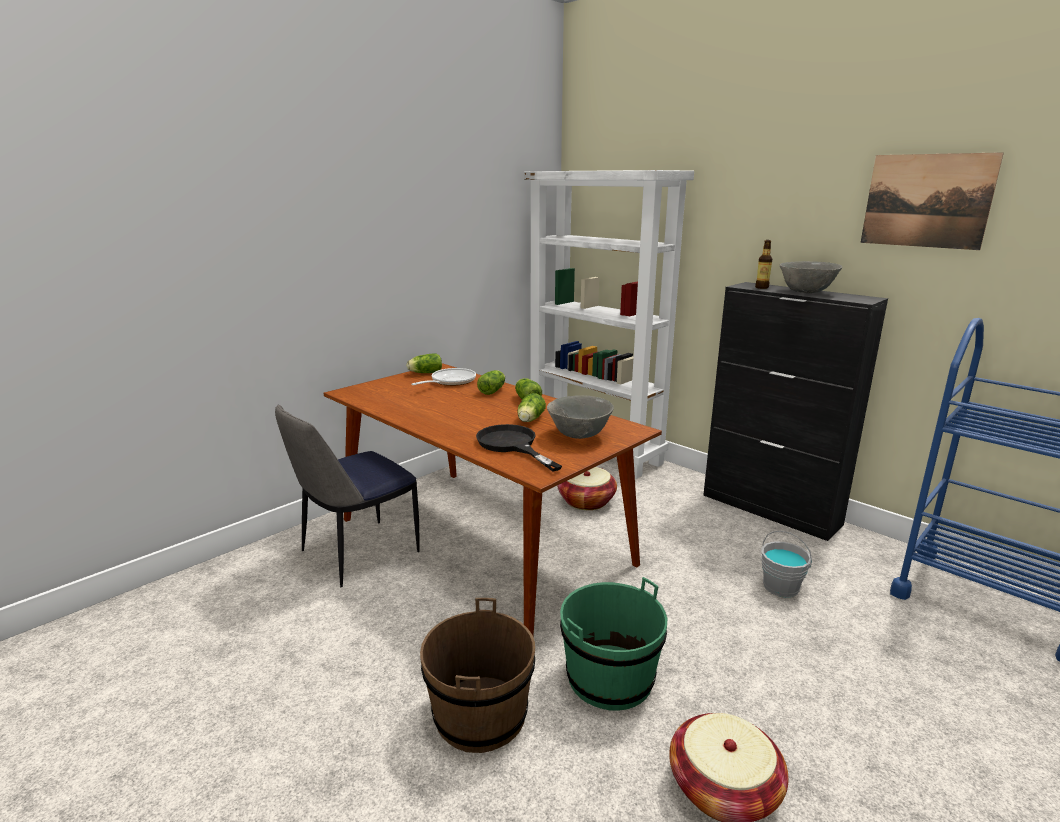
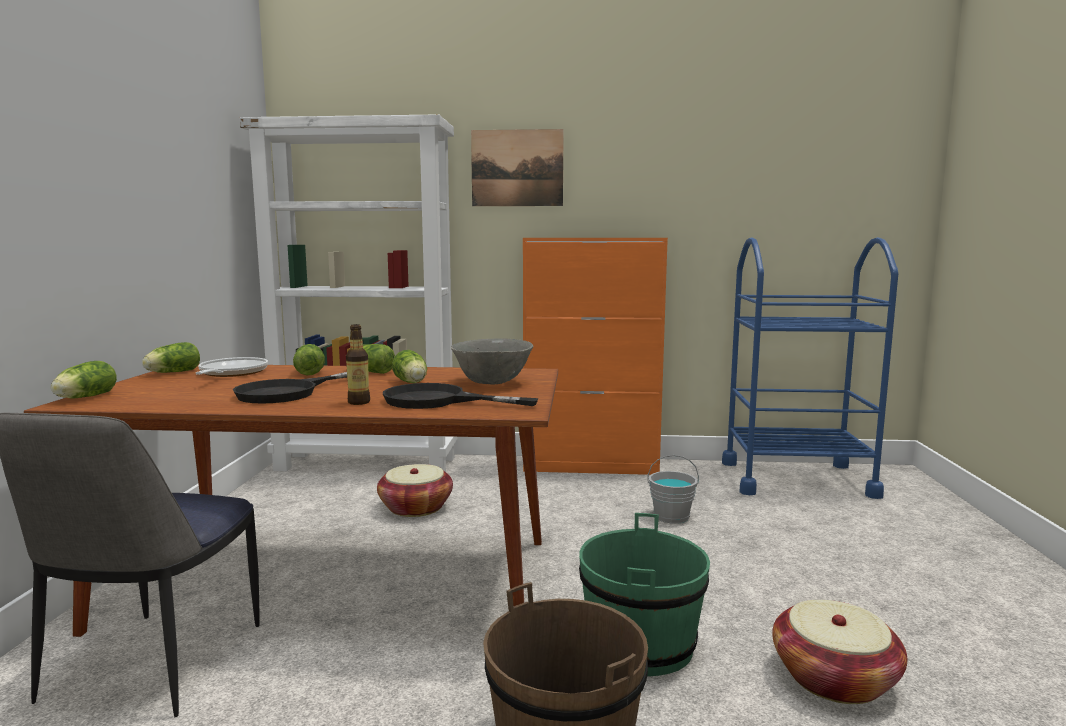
camera: 40 degrees left, 10 degrees down
(357, 388) = (83, 397): none -> lettuce
(449, 410) = (289, 392): none -> black frying pan
(762, 287) = (555, 237): bottle -> bottle (359, 402)
(771, 510) = (591, 466): black cabinet -> orange cabinet
(806, 292) = (599, 237): grey bowl -> none
(926, 201) = (677, 152): picture -> picture (517, 168)

